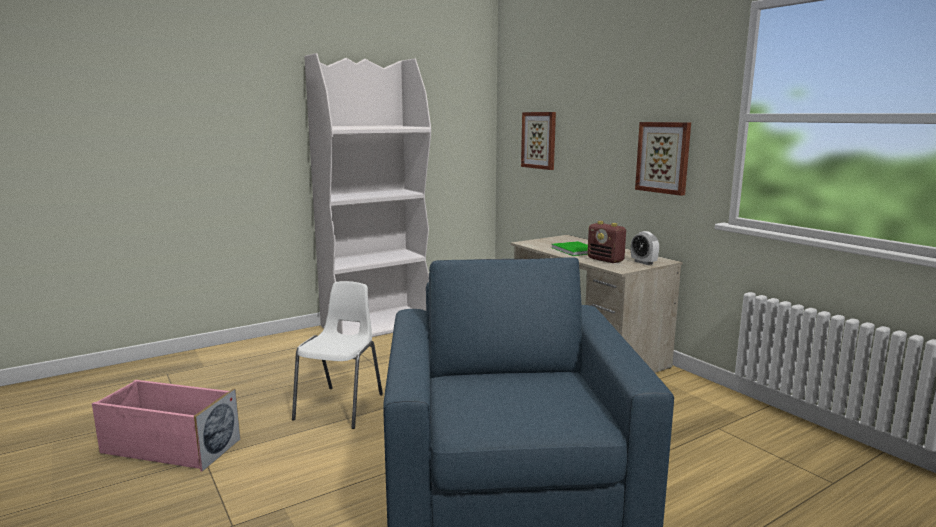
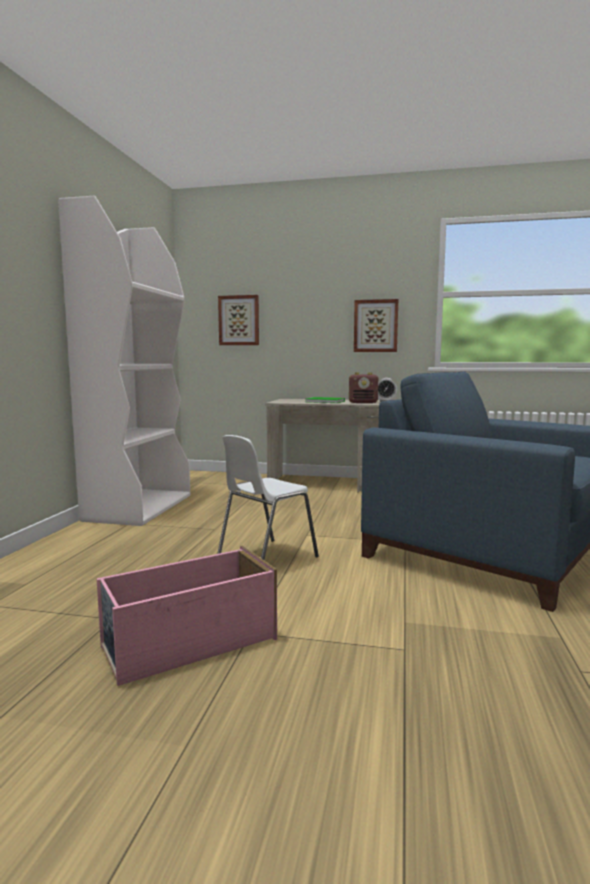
camera: 45 degrees left, 5 degrees down
(341, 406) = (265, 558): white chair -> white chair turned 105 degrees counterclockwise

